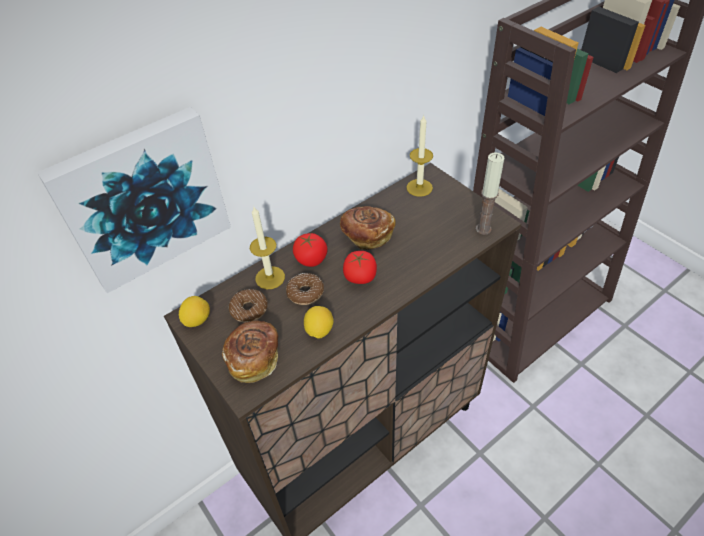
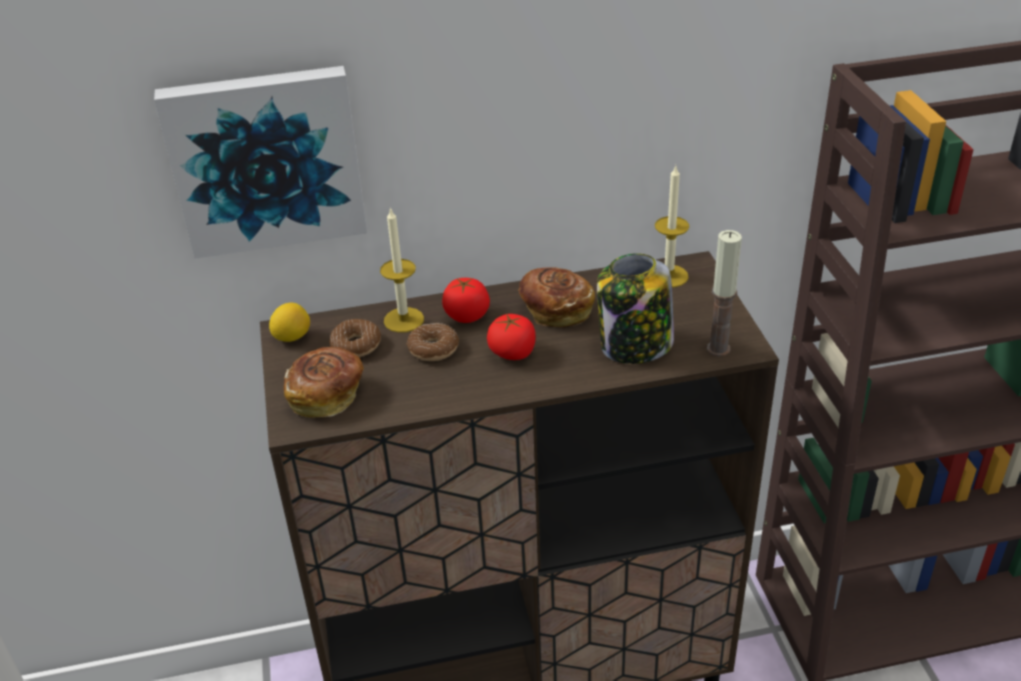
camera: 25 degrees right, 10 degrees down
(319, 330) = (420, 392): lemon -> none
(433, 244) = (634, 346): none -> jar

